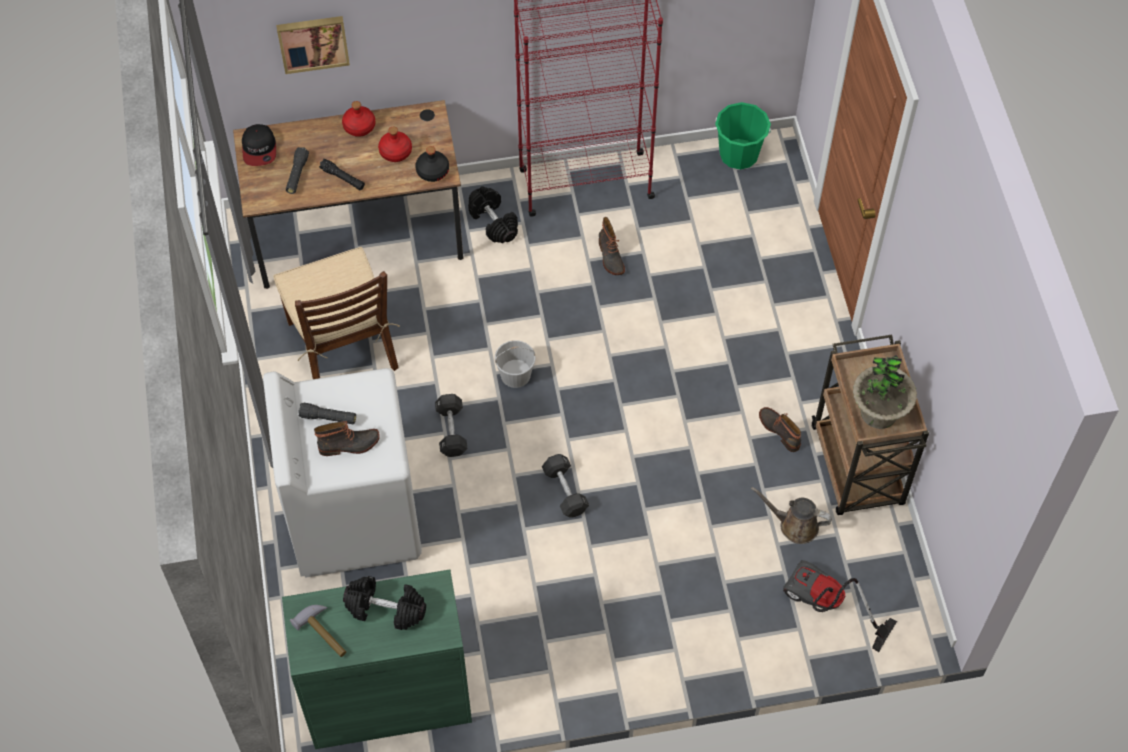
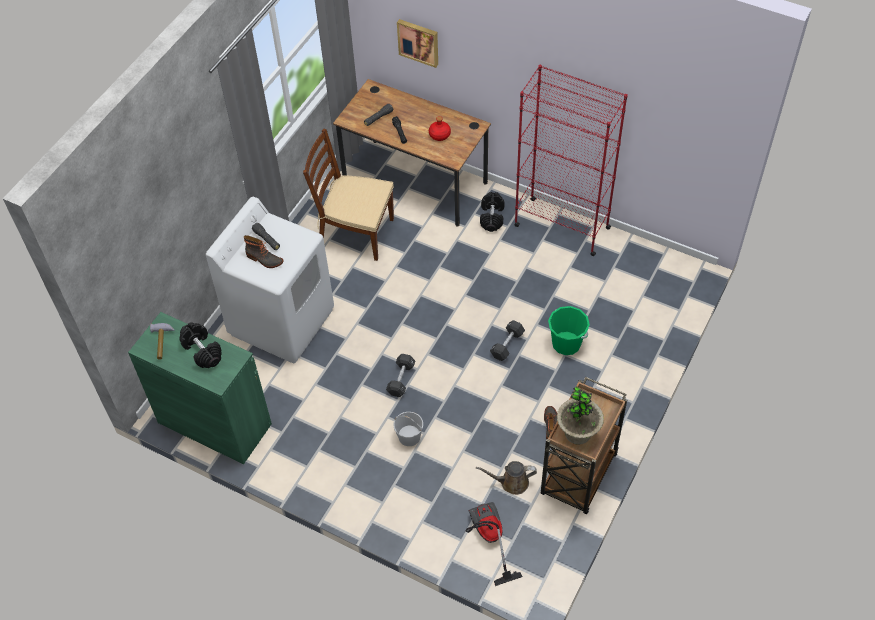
camera: 40 degrees right, 5 degrees down
(259, 149) = (372, 95): cap -> none
(343, 346) = (355, 233): brown chair -> brown chair turned 90 degrees clockwise
(359, 126) = (432, 112): red bottle -> none
(432, 171) = (449, 155): black bottle -> none
(451, 430) = (370, 310): black dumbbell -> black dumbbell (507, 344)
(515, 375) = (430, 302): white bucket -> white bucket (409, 436)
(610, 257) = (539, 273): boot -> none
(739, 154) = (667, 261): green bucket -> green bucket (566, 343)
(794, 525) = (511, 482): brown watering can -> brown watering can turned 60 degrees counterclockwise

